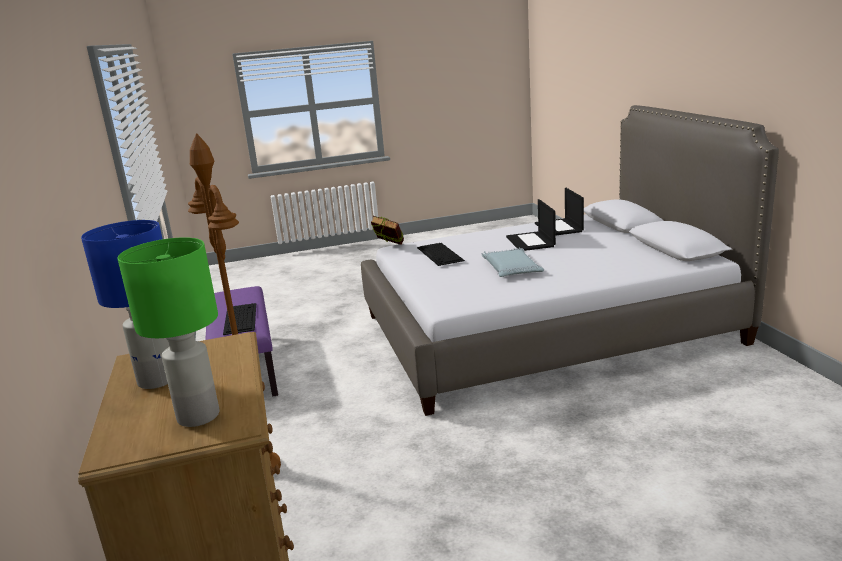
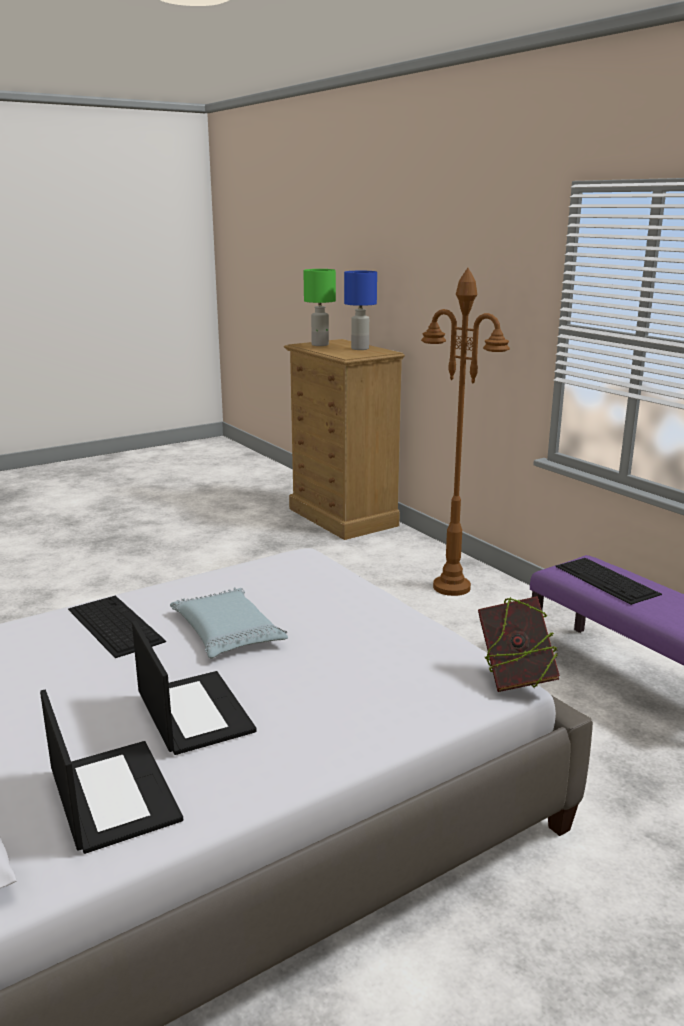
camera: 160 degrees right, 0 degrees up
(440, 254) = (376, 651): keyboard -> keyboard (114, 625)

